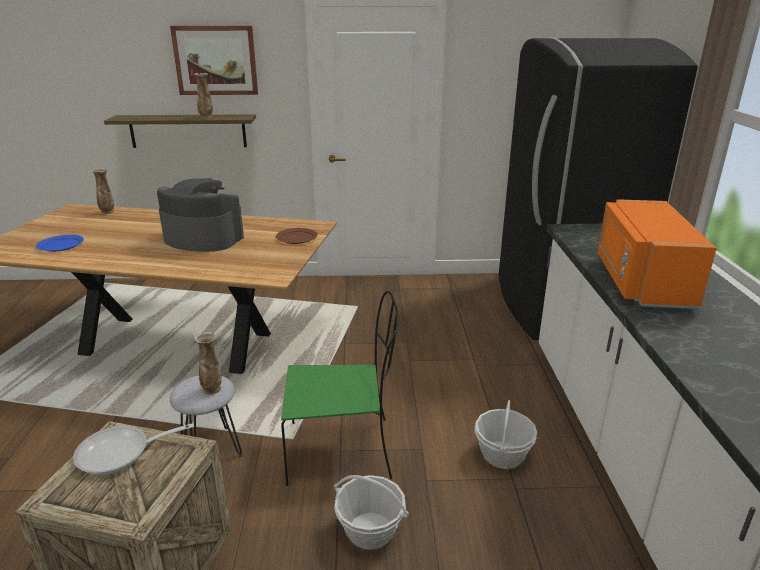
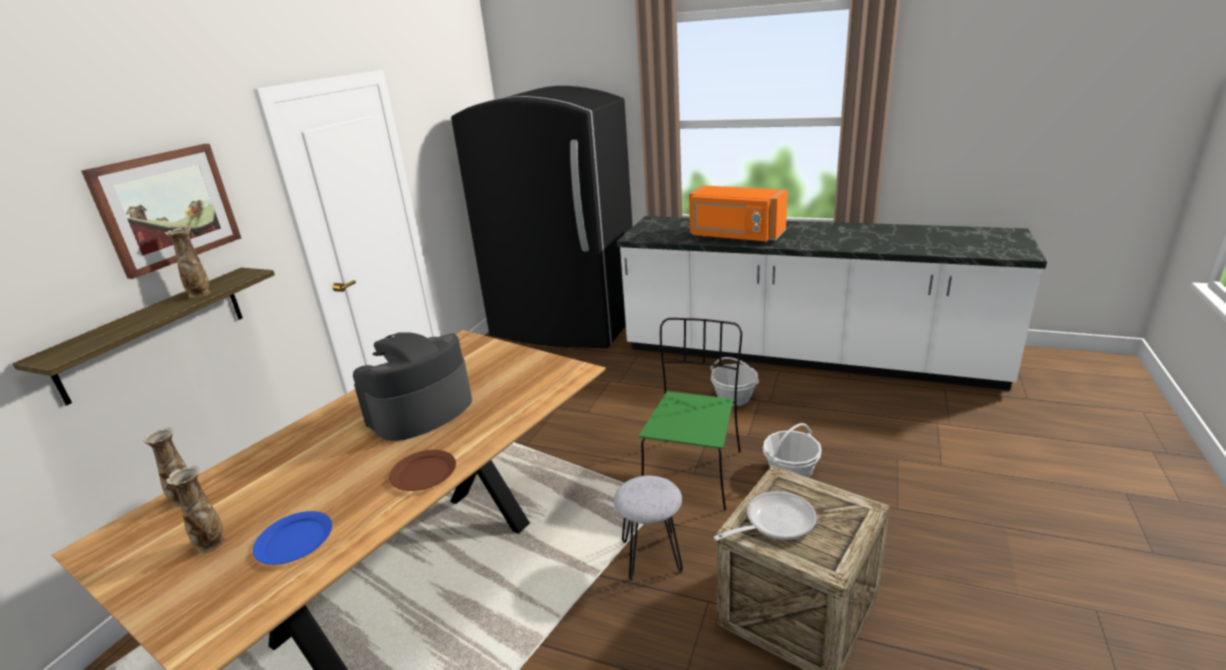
camera: 65 degrees left, 0 degrees up
(120, 453) = (774, 522): frying pan -> frying pan turned 120 degrees counterclockwise
(212, 389) = (654, 485): vase -> vase (212, 543)
(297, 238) = (485, 353): brown plate -> brown plate (423, 473)

